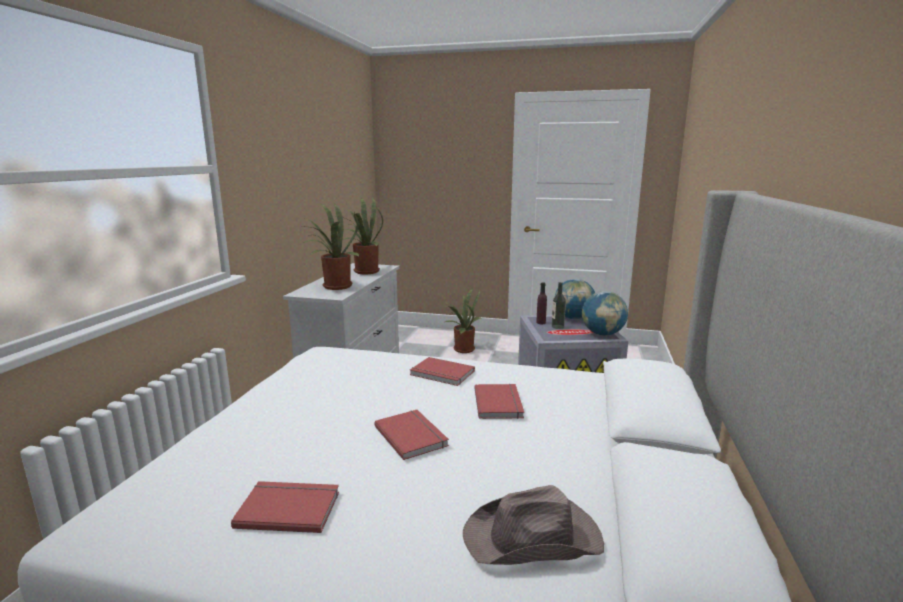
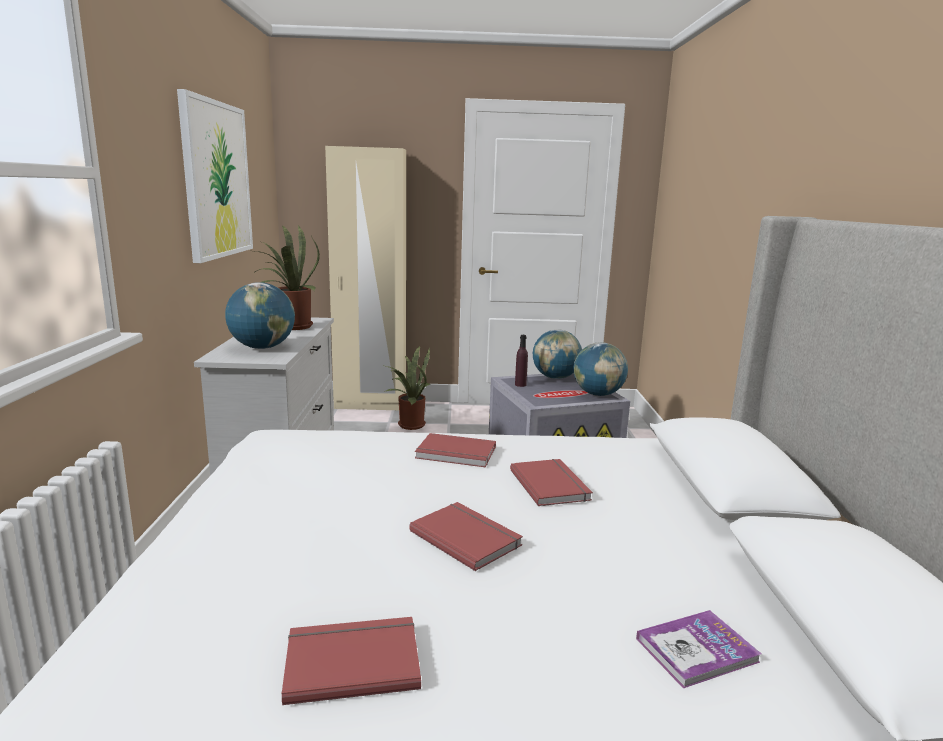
camera: 15 degrees left, 0 degrees up
(317, 165) = (216, 180): none -> picture
(334, 287) = (262, 347): potted plant -> globe
(438, 332) = (370, 405): none -> beige wardrobe
(534, 538) = (696, 650): brown hat -> book
(557, 327) = (542, 388): bottle -> none

